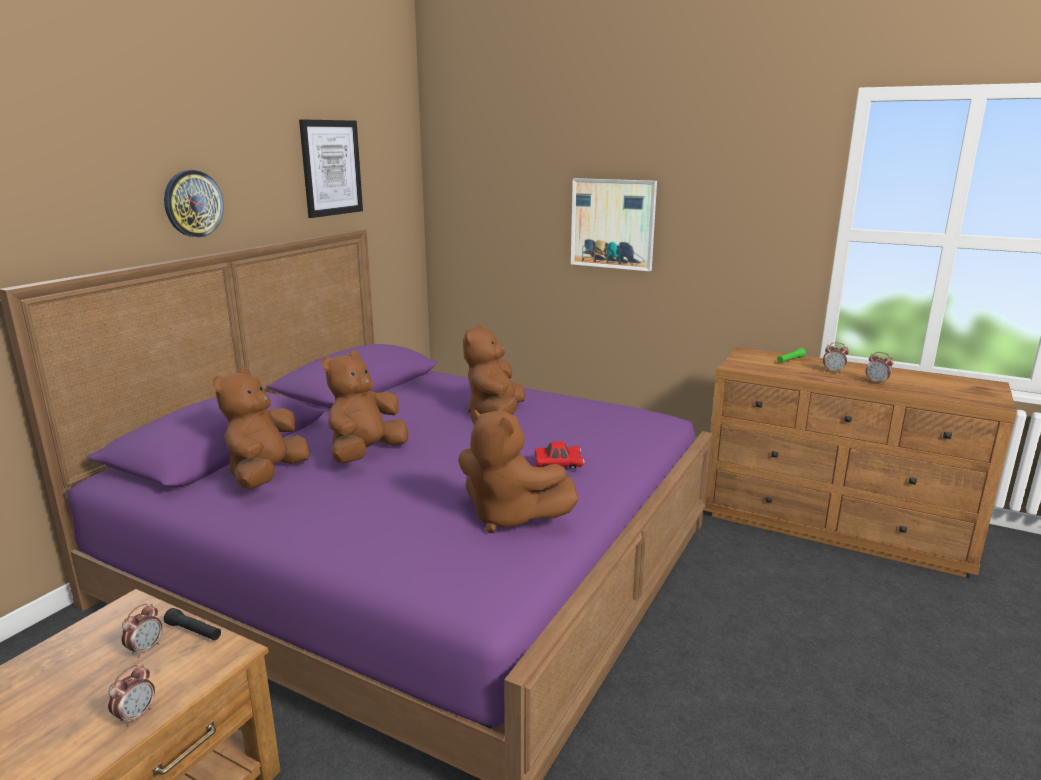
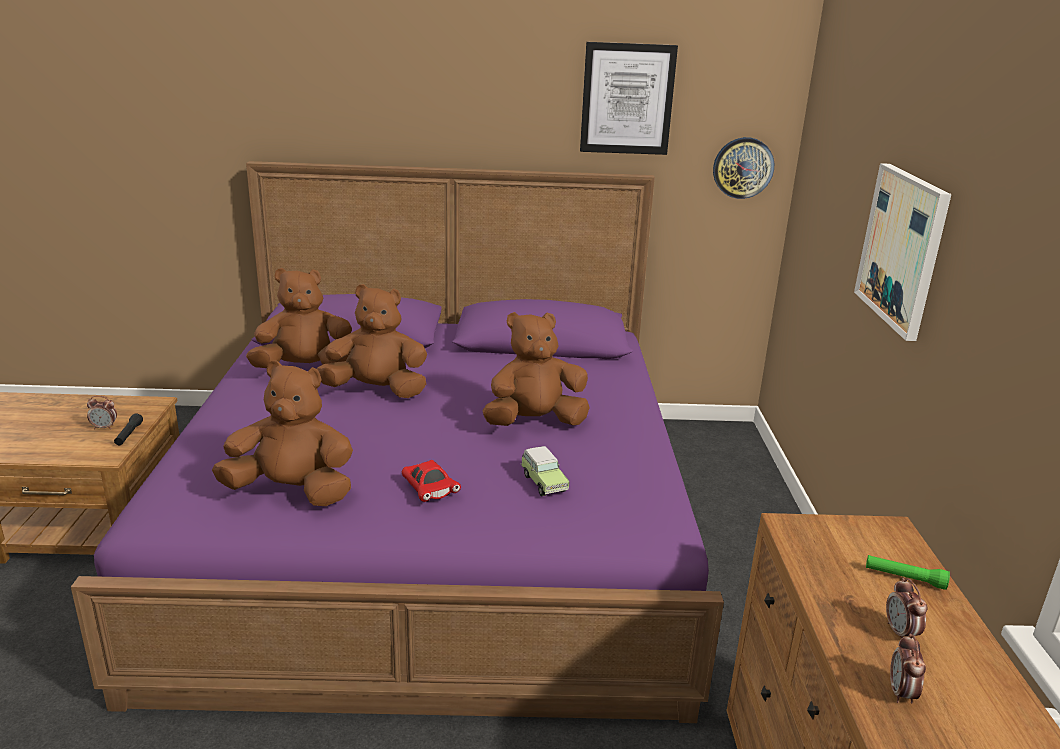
camera: 60 degrees right, 5 degrees up
(136, 715) = (35, 452): alarm clock -> none
(193, 203) = (434, 118): wall clock -> wall clock (743, 167)
(509, 517) = (292, 492): brown plush toy -> brown plush toy turned 90 degrees clockwise
(581, 429) = (543, 482): none -> toy car

